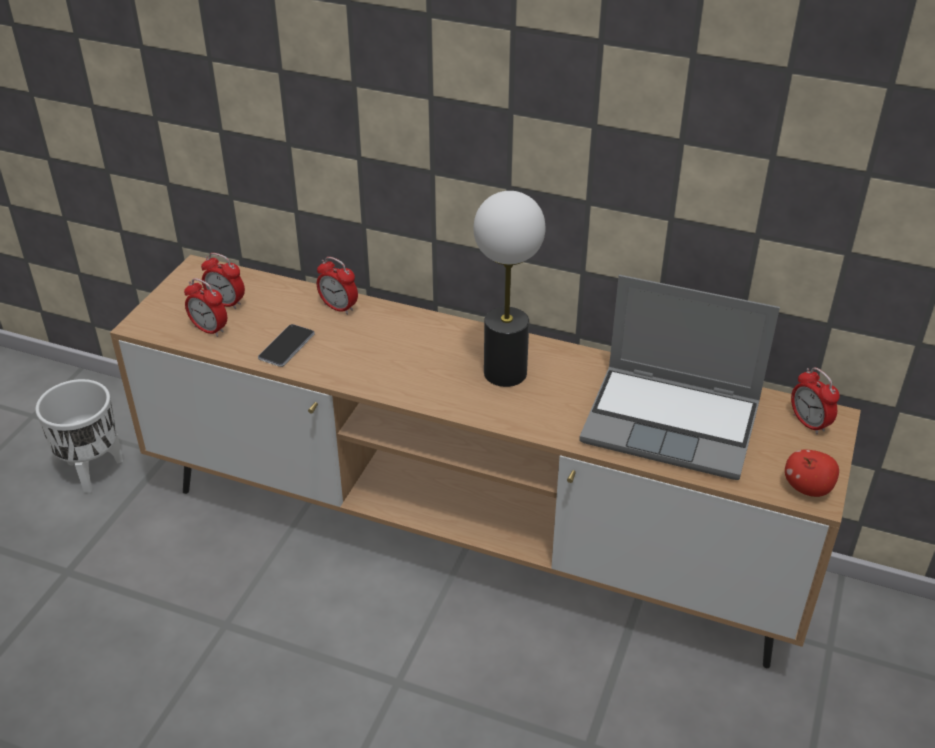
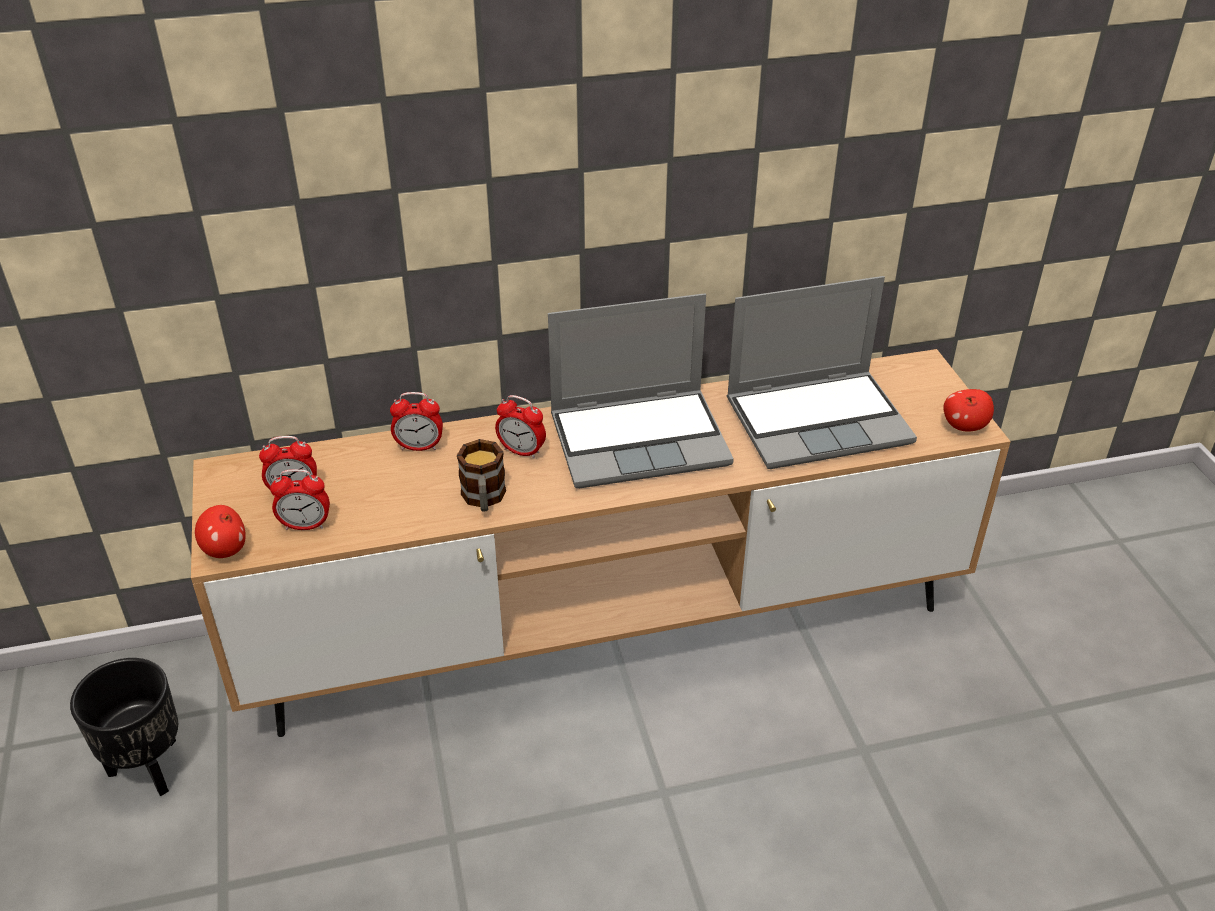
camera: 35 degrees left, 0 degrees up
(92, 471) = (149, 769): white planter -> black planter
(146, 323) = (225, 550): none -> apple
(287, 346) = (408, 506): phone -> none
(342, 365) = (483, 499): none -> mug
(506, 372) = (641, 439): table lamp -> laptop
(809, 423) = (914, 375): alarm clock -> alarm clock (521, 451)

